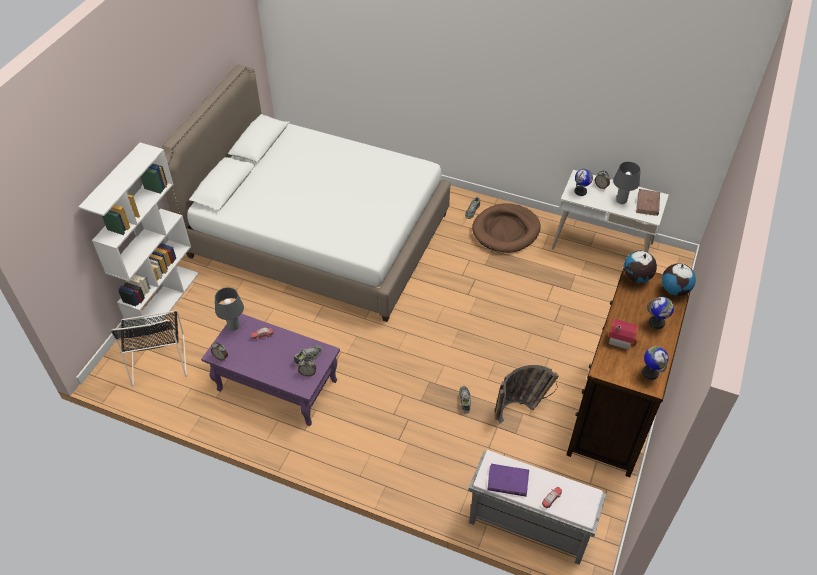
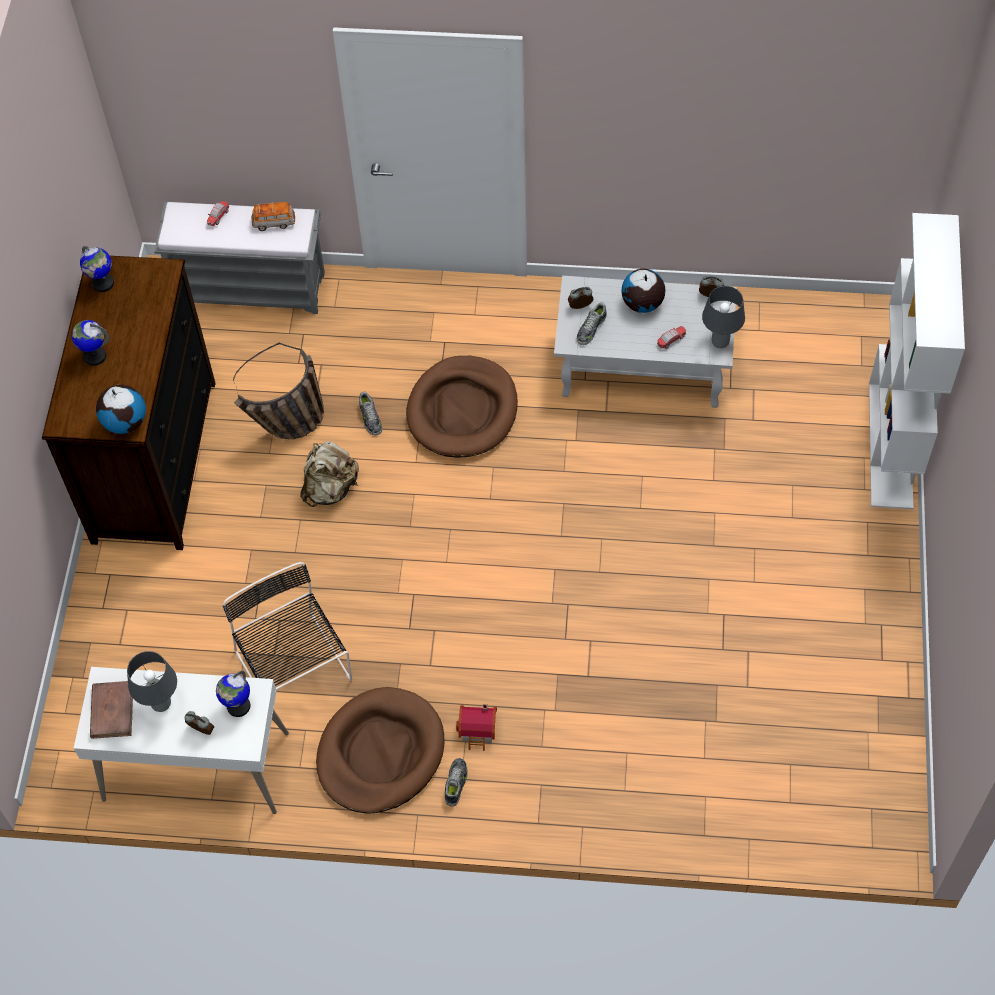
camera: 165 degrees right, 10 degrees up
(158, 358) = (833, 357): black chair -> black chair (295, 669)
(278, 385) = (641, 366): purple coffee table -> white coffee table
(319, 235) = (713, 641): white bed -> none
(403, 389) = (462, 410): none -> brown dog bed
(501, 363) = (330, 488): none -> beige backpack
(507, 481) = (274, 222): purple book -> toy car
(620, 337) = (145, 321): toy house -> toy house (479, 731)
(674, 289) = (68, 416): globe -> globe (642, 304)

